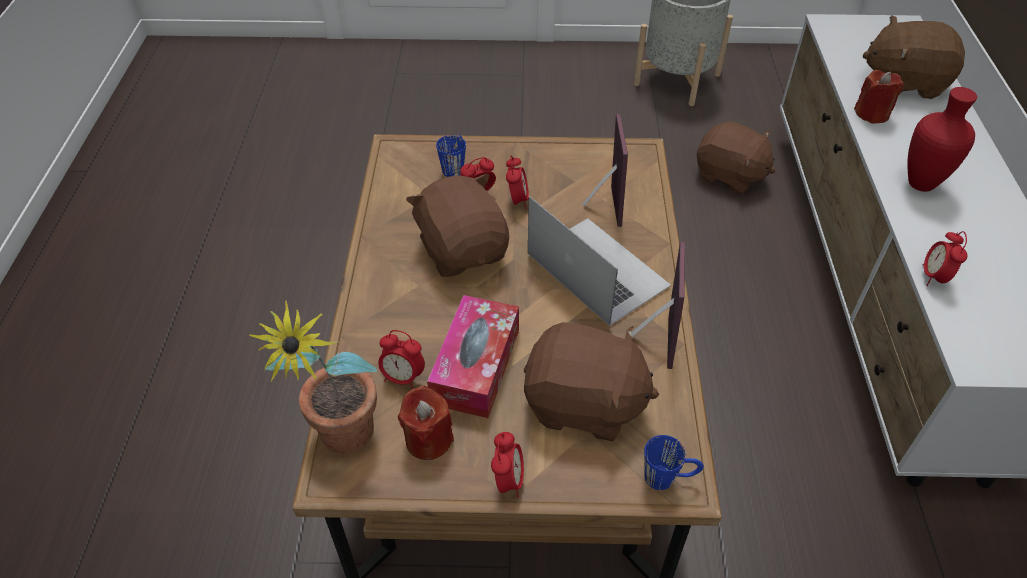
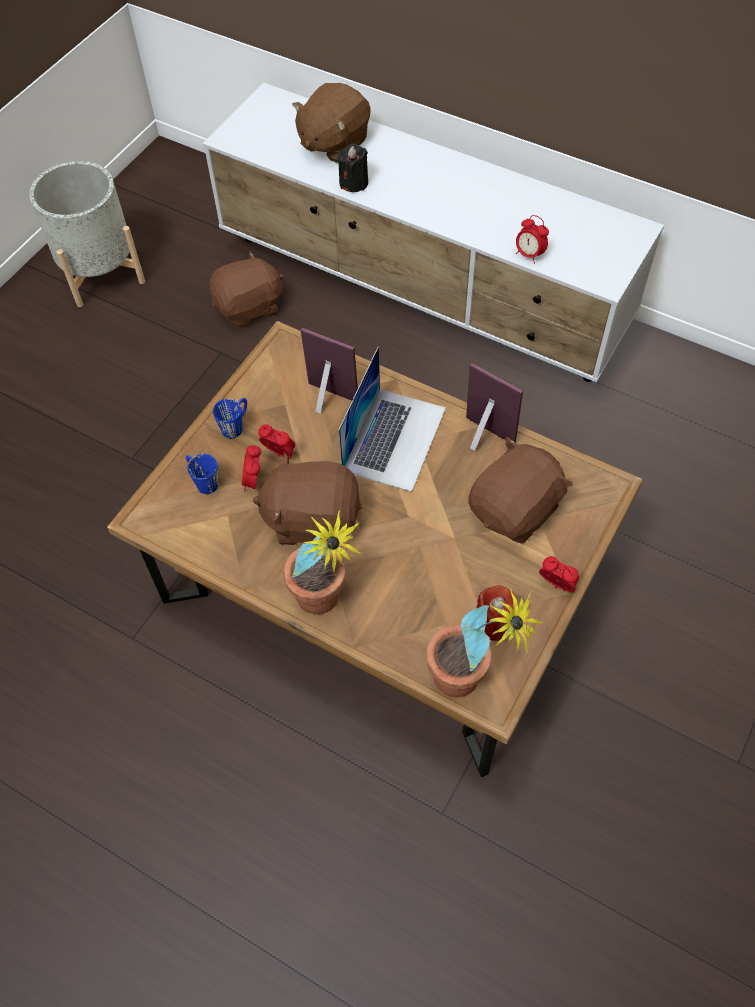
camera: 60 degrees left, 10 degrees up
(373, 296) = (325, 605): none -> potted plant
(403, 378) = (425, 617): alarm clock -> none
(476, 366) = (442, 562): tissue box -> none
(597, 269) = (394, 438): laptop -> laptop turned 120 degrees clockwise
(669, 477) = (601, 491): blue mug -> blue mug (236, 425)
(872, 114) = (353, 183): red candle -> black candle
(921, 183) = (443, 204): red vase -> none

